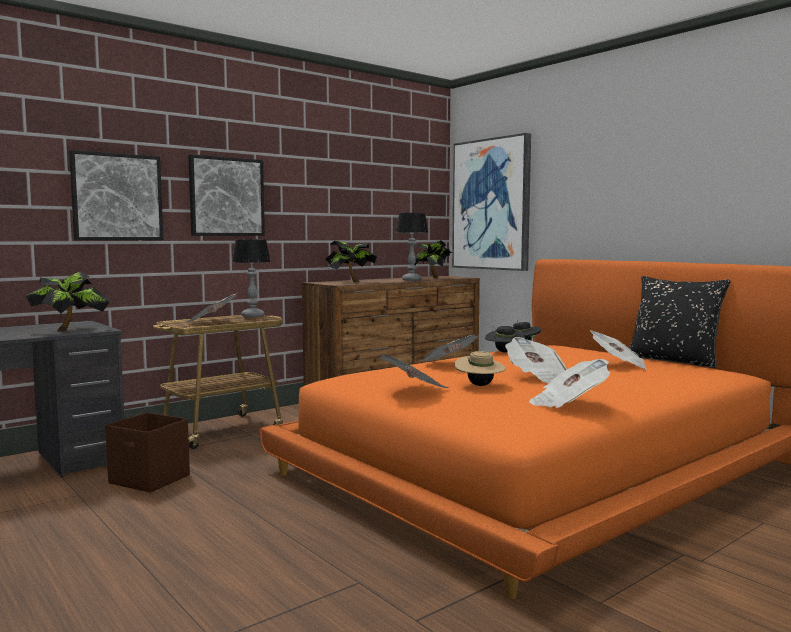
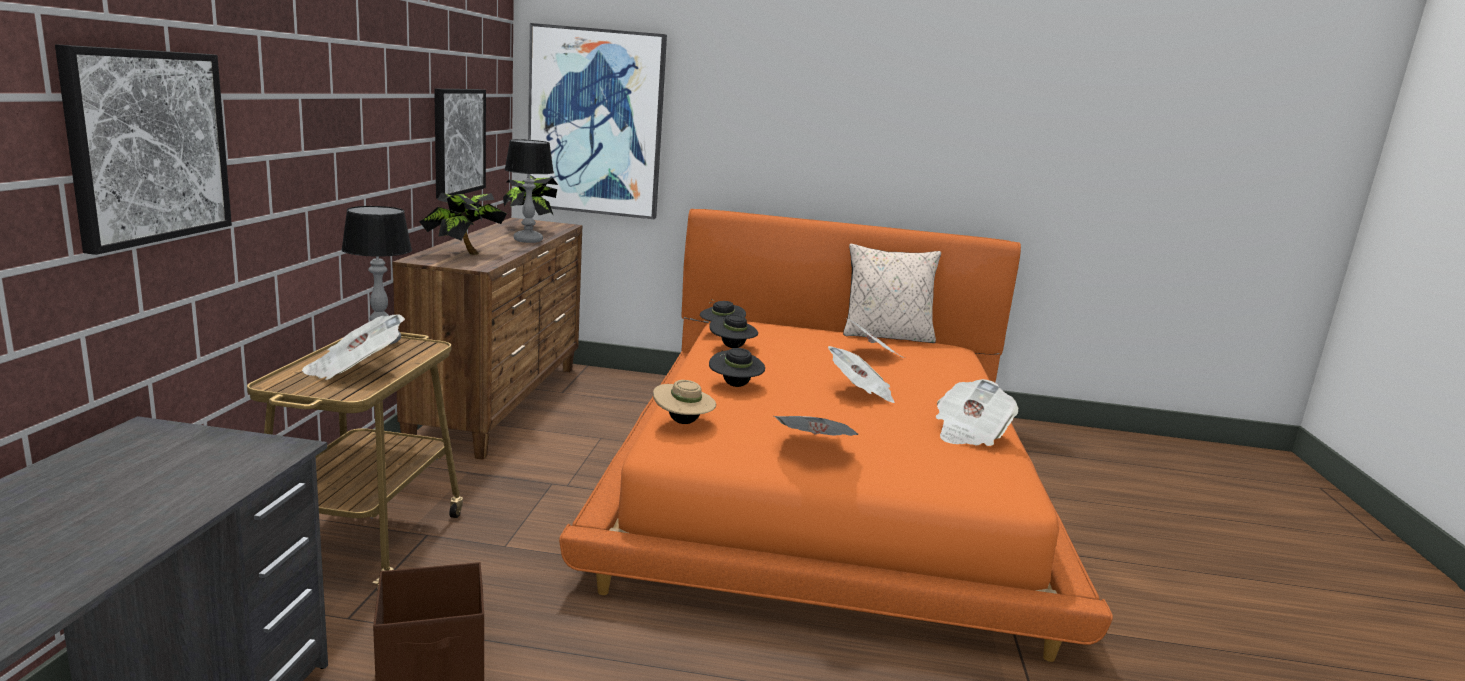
camera: 45 degrees left, 10 degrees up
(71, 330) = (215, 464): potted plant -> none
(226, 197) = (302, 126): picture -> picture (458, 141)
(448, 364) = (735, 385): newspaper -> black hat
(479, 385) = (848, 421): beige hat -> beige hat (683, 422)
(674, 361) = (886, 336): black pillow -> beige pillow

